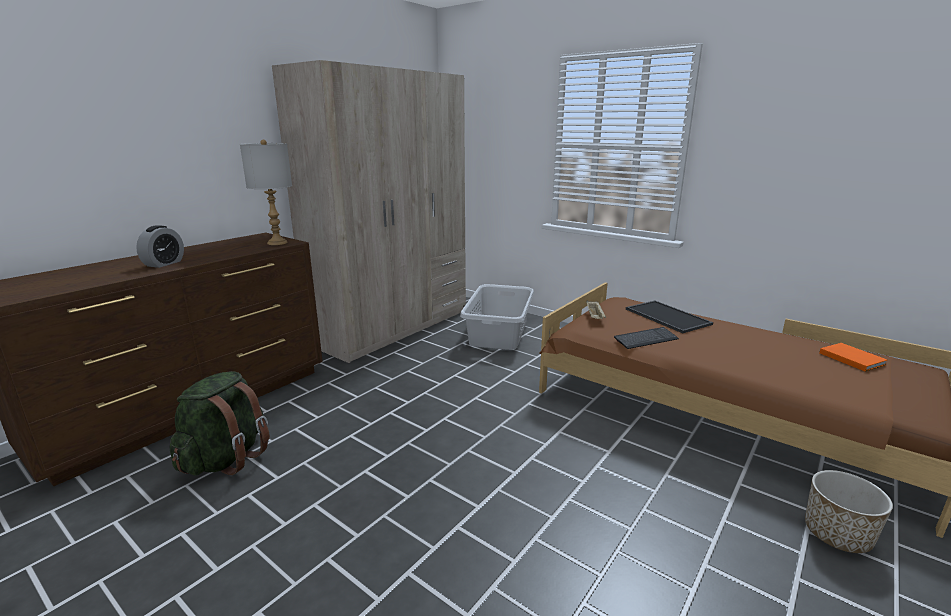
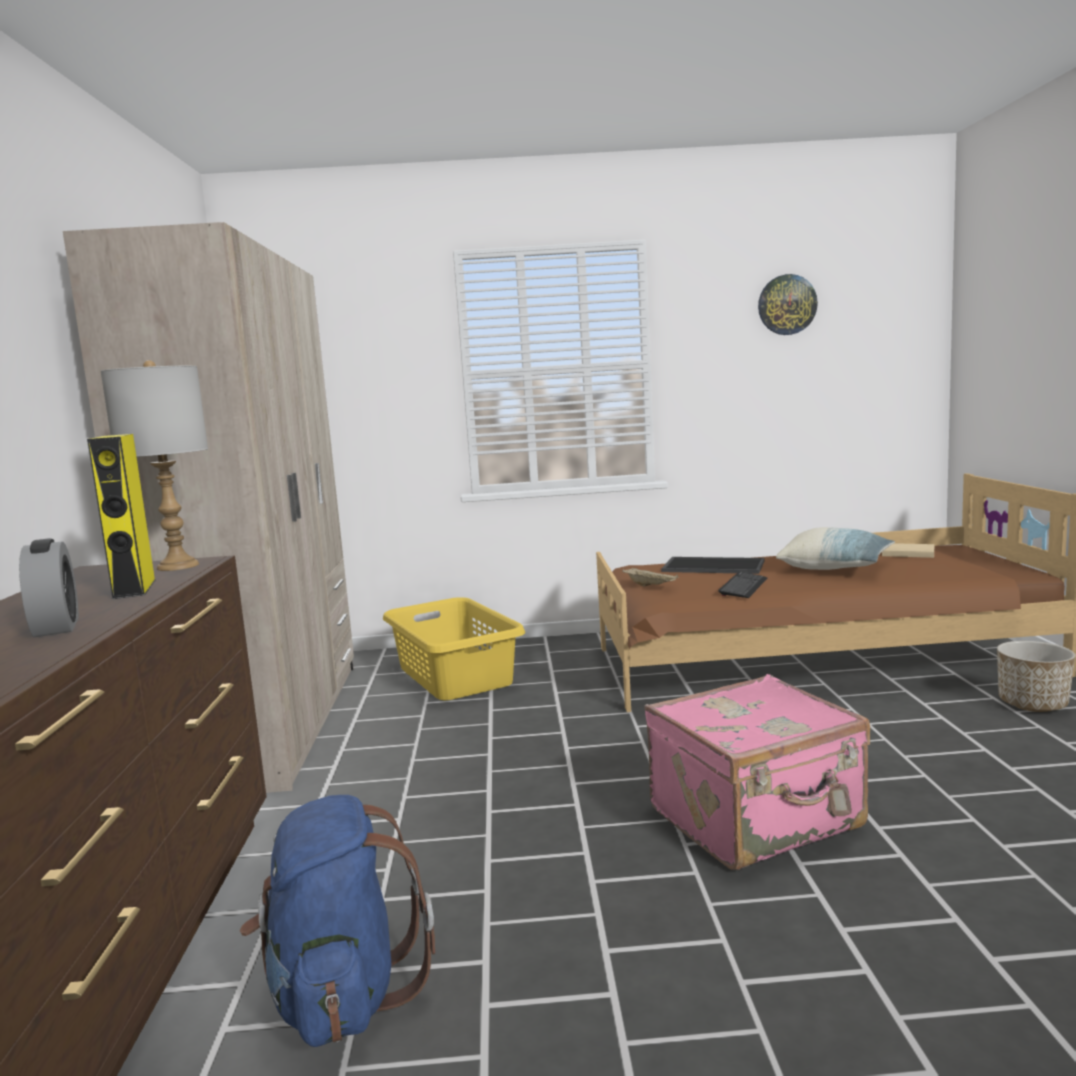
camera: 40 degrees left, 10 degrees down
(226, 458) = (341, 995): green backpack -> blue backpack
(232, 251) = (134, 589): none -> yellow speaker
(484, 490) = (758, 820): none -> pink suitcase
(499, 333) = (455, 675): grey laundry basket -> yellow laundry basket
(751, 349) = (835, 567): none -> pillow
(828, 104) = (787, 305): none -> wall clock
(850, 358) = (906, 553): orange book -> beige book

